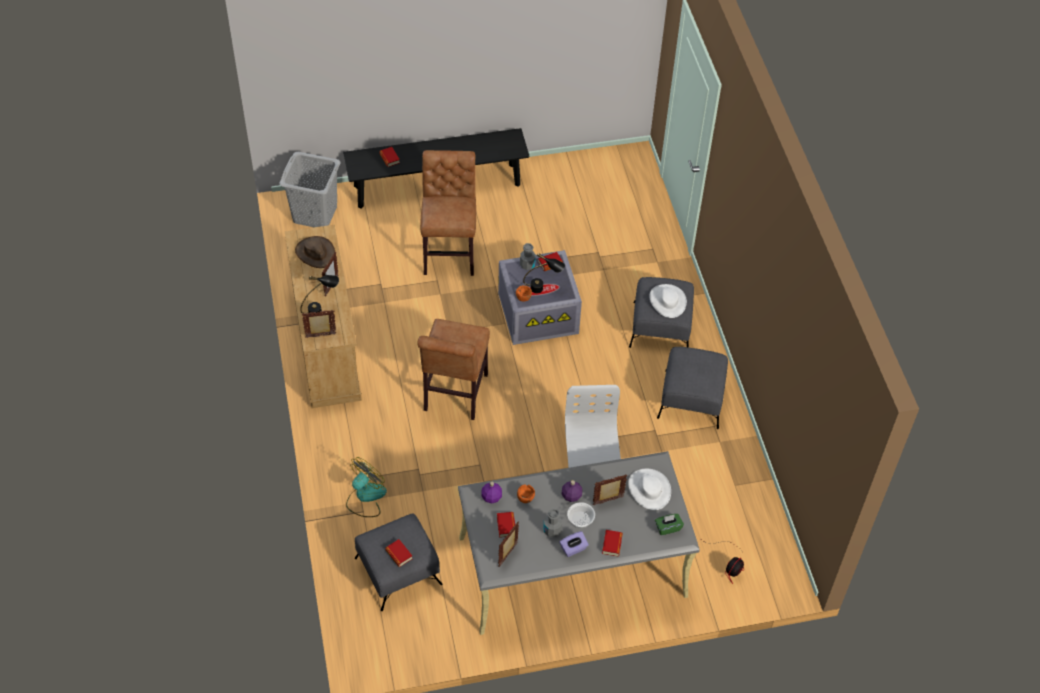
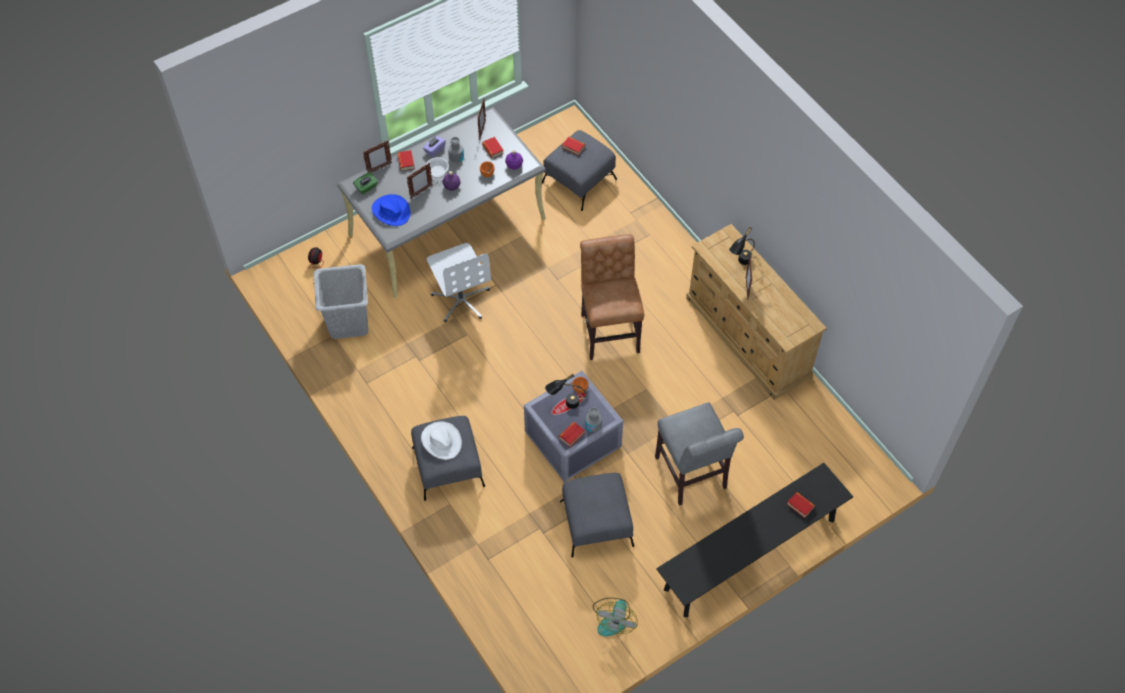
camera: 160 degrees right, 5 degrees up
(315, 214) = (849, 469): grey laundry basket -> grey laundry basket (348, 322)
(315, 253) = (783, 315): brown hat -> none
(321, 336) = (725, 241): picture frame -> picture frame (379, 168)
(365, 497) = (635, 223): fan -> fan (614, 618)
(450, 252) = (692, 476): brown chair -> grey chair
(649, 489) = (391, 211): white hat -> blue hat
(691, 399) = (395, 401): grey ottoman -> grey ottoman (597, 522)

